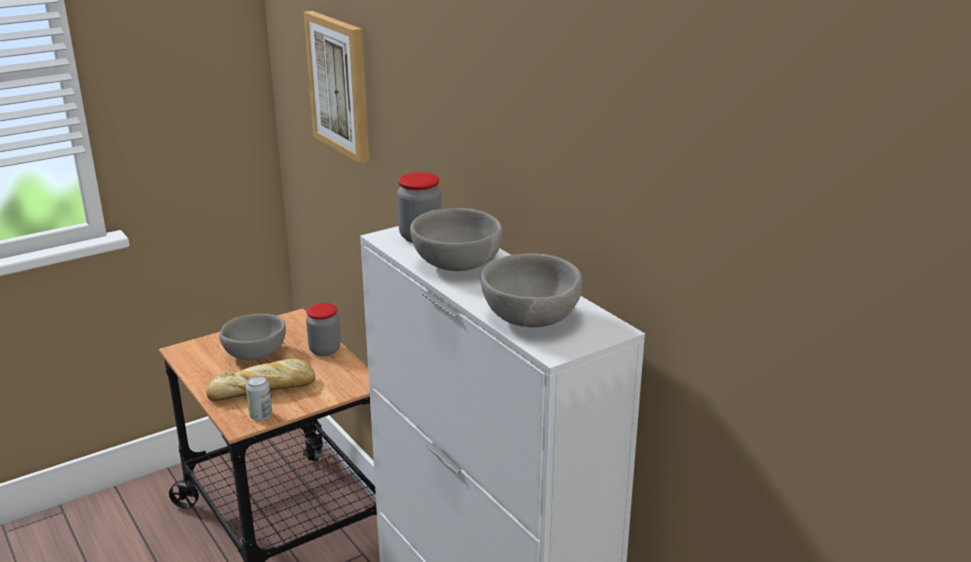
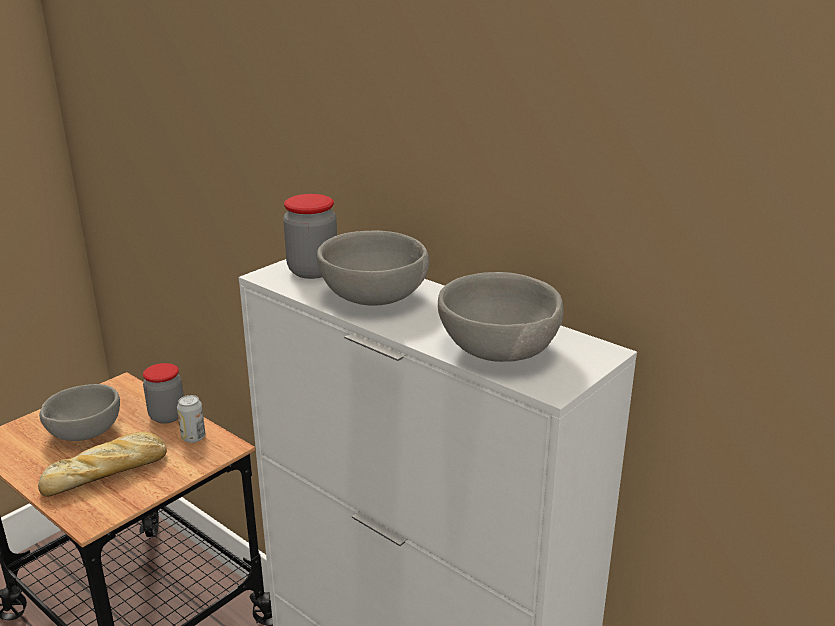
camera: 15 degrees left, 0 degrees up
(261, 416) = (113, 506): can -> can (193, 437)
(340, 85) = (162, 110): picture -> none

